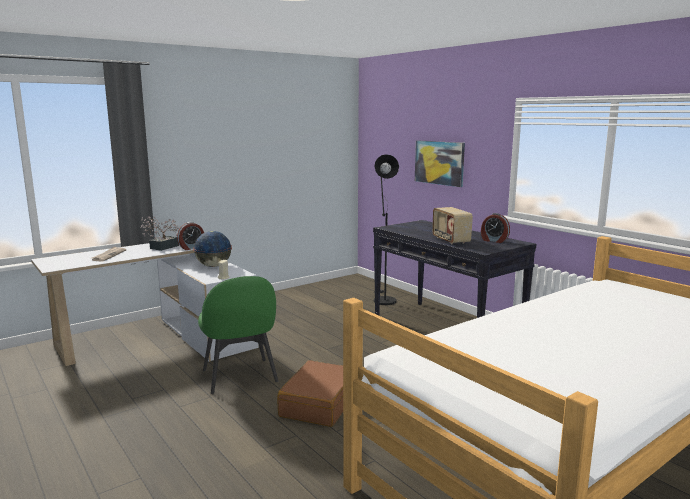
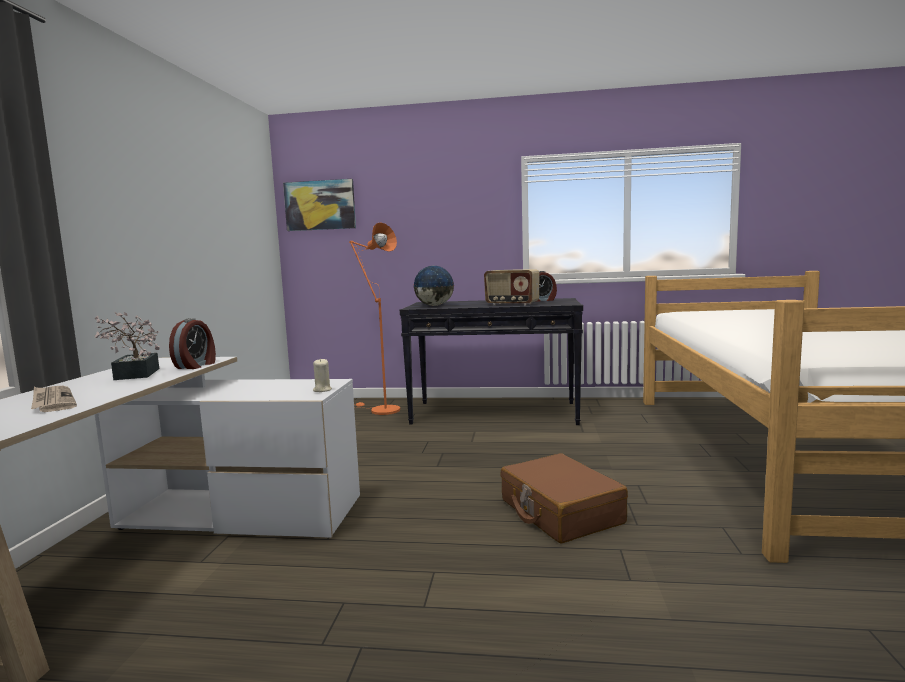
camera: 45 degrees left, 5 degrees down
(213, 266) = (255, 386): globe -> globe (434, 305)
(240, 377) = (413, 533): green chair -> none
(383, 299) = (380, 410): black floor lamp -> orange floor lamp
(439, 162) = (422, 235): picture -> picture (320, 205)

